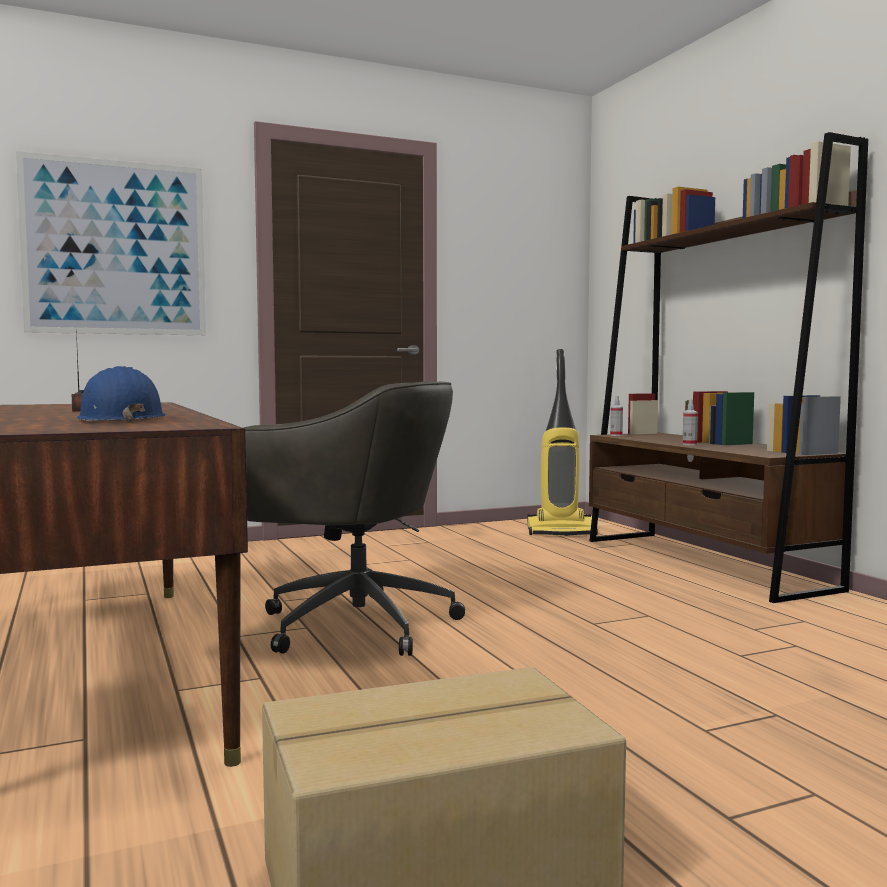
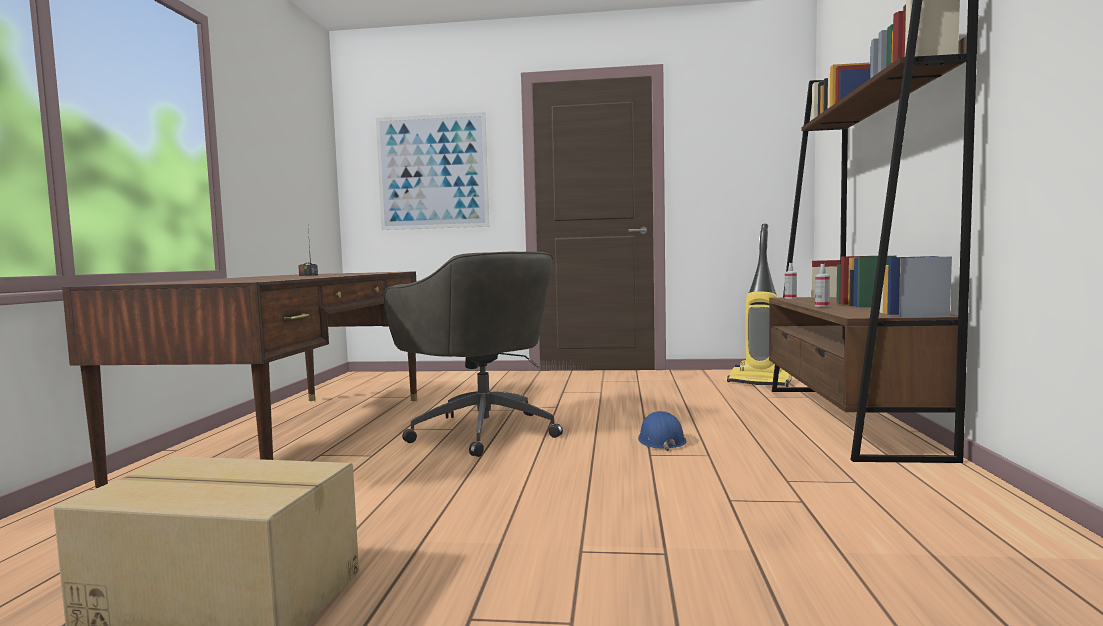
camera: 30 degrees right, 0 degrees up
(119, 419) = (261, 279): blue hard hat -> blue hard hat (660, 440)

